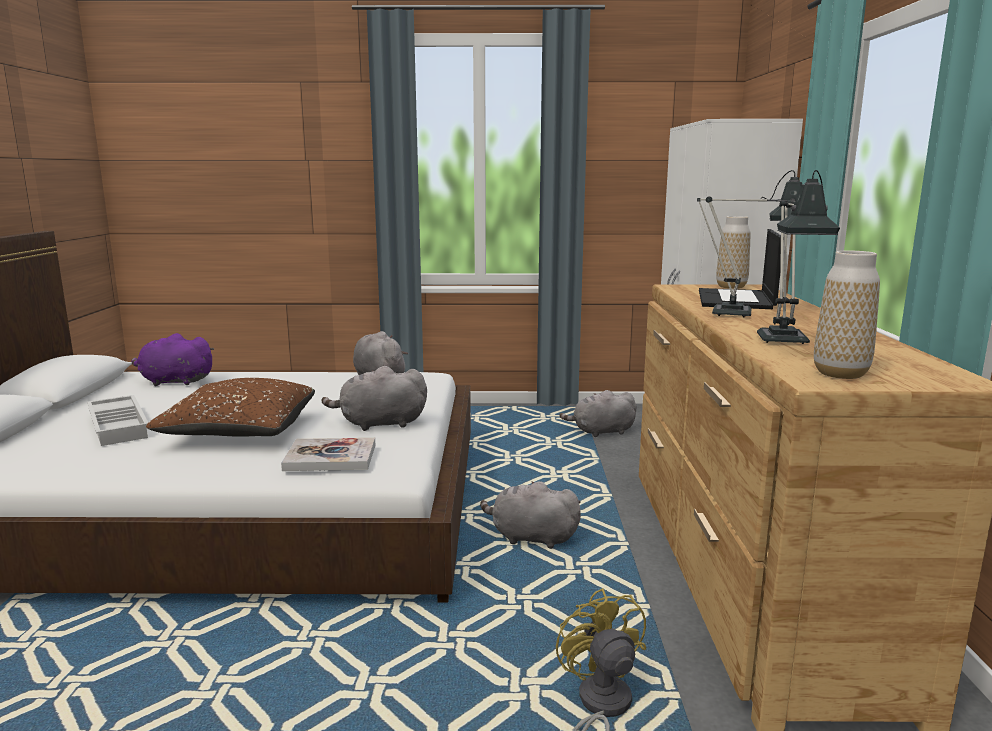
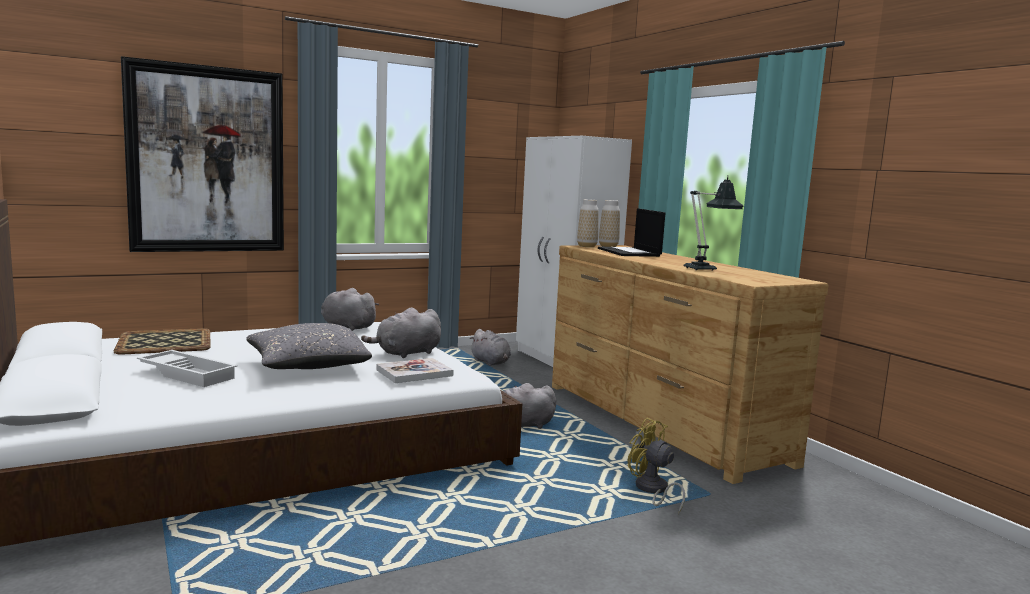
camera: 30 degrees left, 5 degrees down
(174, 382) = (164, 342): purple plush toy -> tray
(239, 431) = (307, 367): brown pillow -> grey pillow
(284, 181) = (207, 160): none -> picture
(601, 432) = (491, 362): grey plush toy -> grey plush toy turned 90 degrees counterclockwise
(743, 314) = (652, 259): table lamp -> none
(840, 374) = (755, 280): vase -> vase (587, 246)

